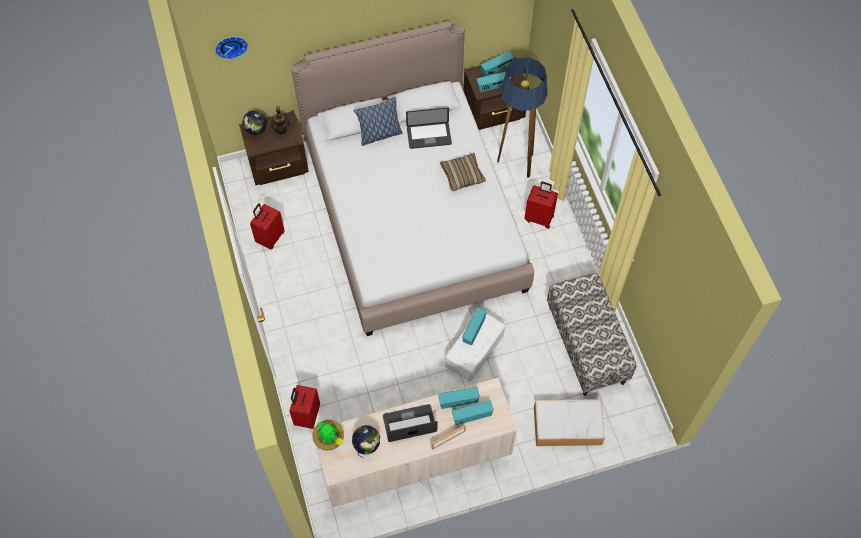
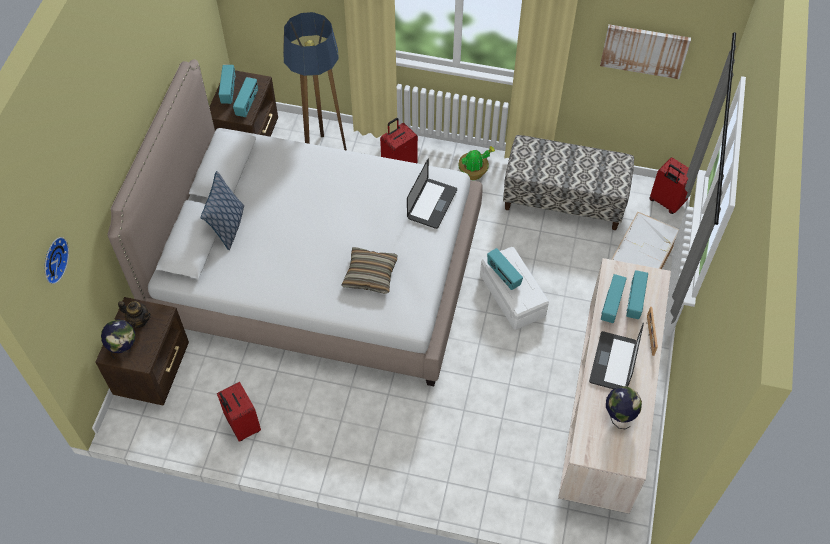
camera: 60 degrees left, 5 degrees down
(306, 415) = (494, 494): red suitcase -> red suitcase (666, 202)
(330, 440) = (591, 449): potted plant -> potted plant (474, 172)
(429, 136) = (266, 184): laptop -> laptop (432, 204)
(462, 175) = (337, 179): pillow -> pillow (370, 275)
(672, 299) = (644, 50): none -> picture

